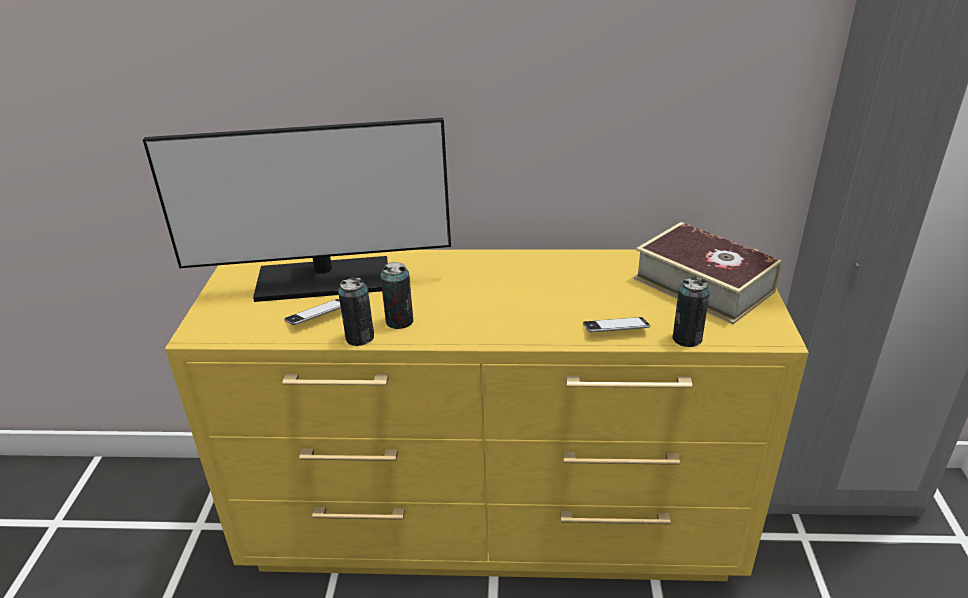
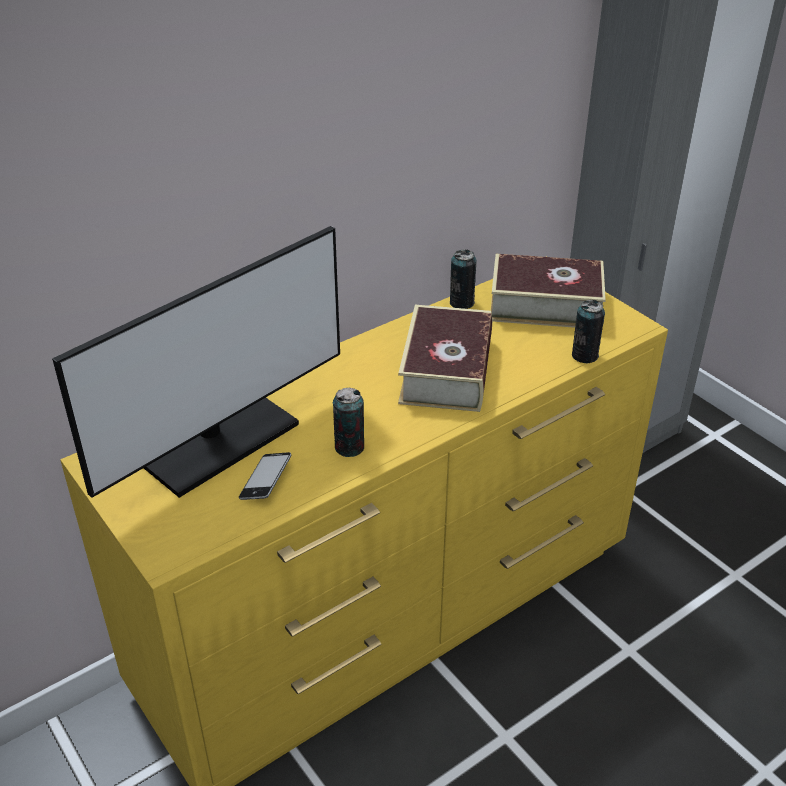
camera: 40 degrees left, 5 degrees up
(360, 338) = (335, 479): can -> can (461, 303)
(545, 300) = (446, 371): none -> book
(615, 329) = (528, 371): phone -> none

